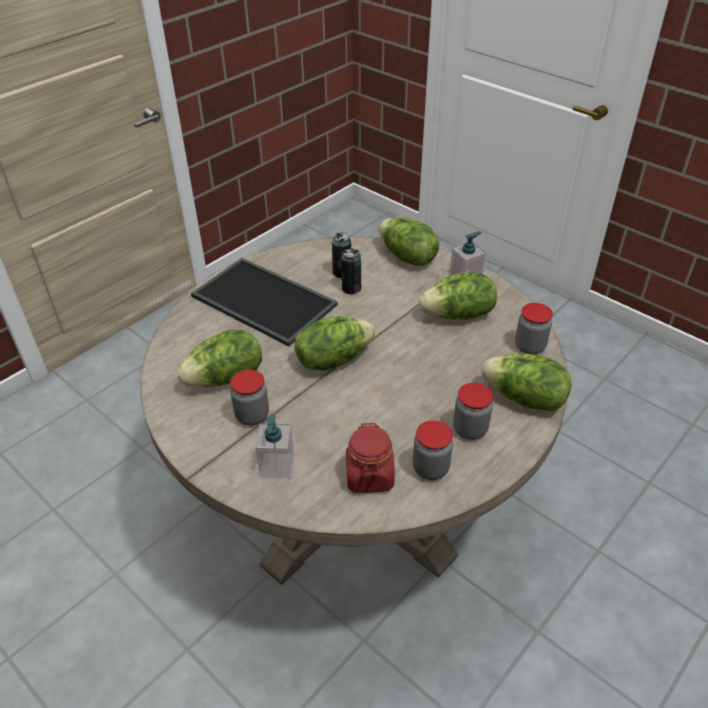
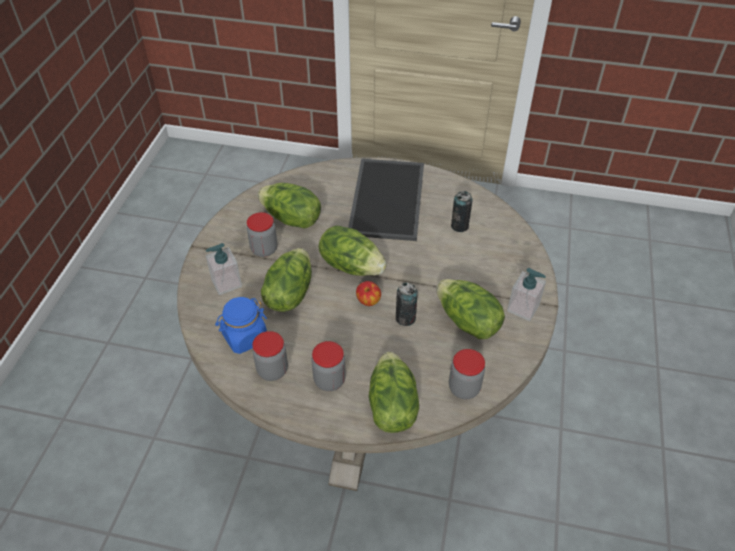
camera: 60 degrees right, 5 degrees up
(351, 288) = (444, 240): can -> can (405, 318)
(369, 476) = (244, 337): red jar -> blue jar
(389, 365) = (368, 301): none -> apple
(407, 257) = (518, 257): lettuce -> lettuce (289, 293)

